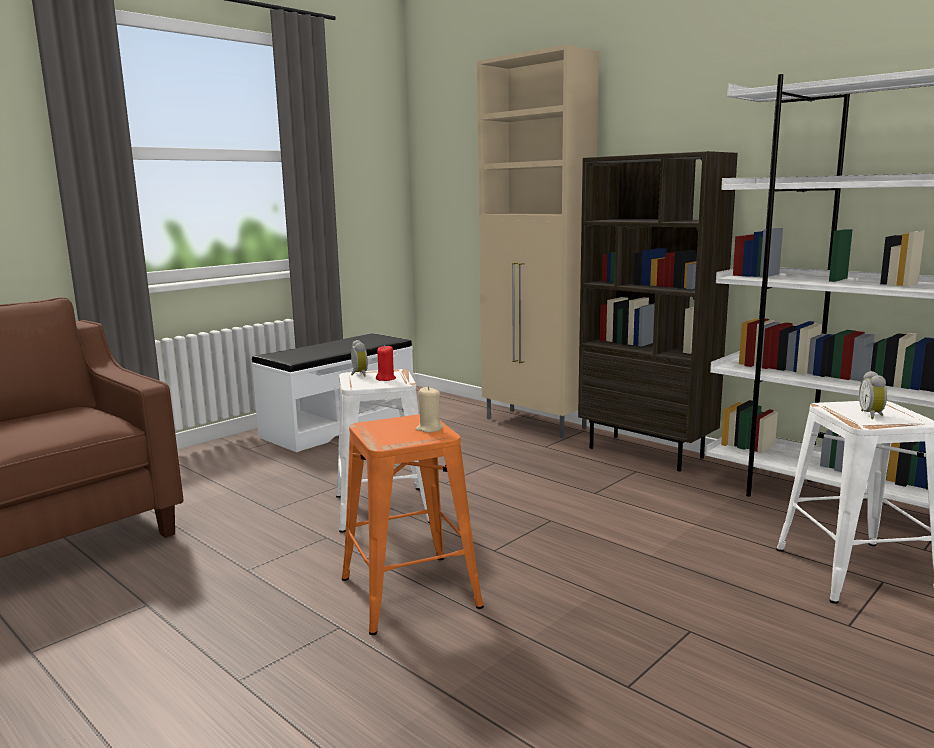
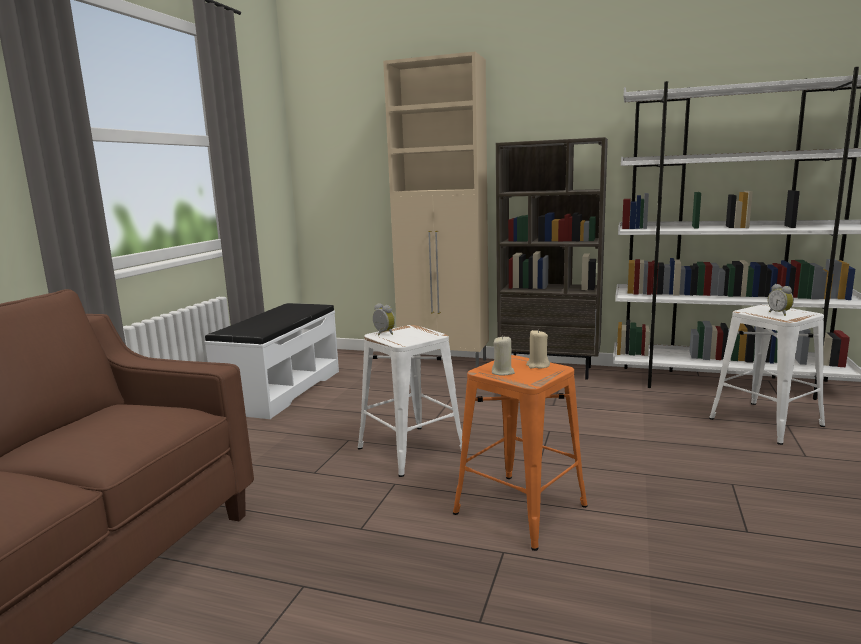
camera: 25 degrees left, 0 degrees up
(381, 430) = (503, 372): none -> beige candle
(385, 378) = (414, 334): red candle -> none

